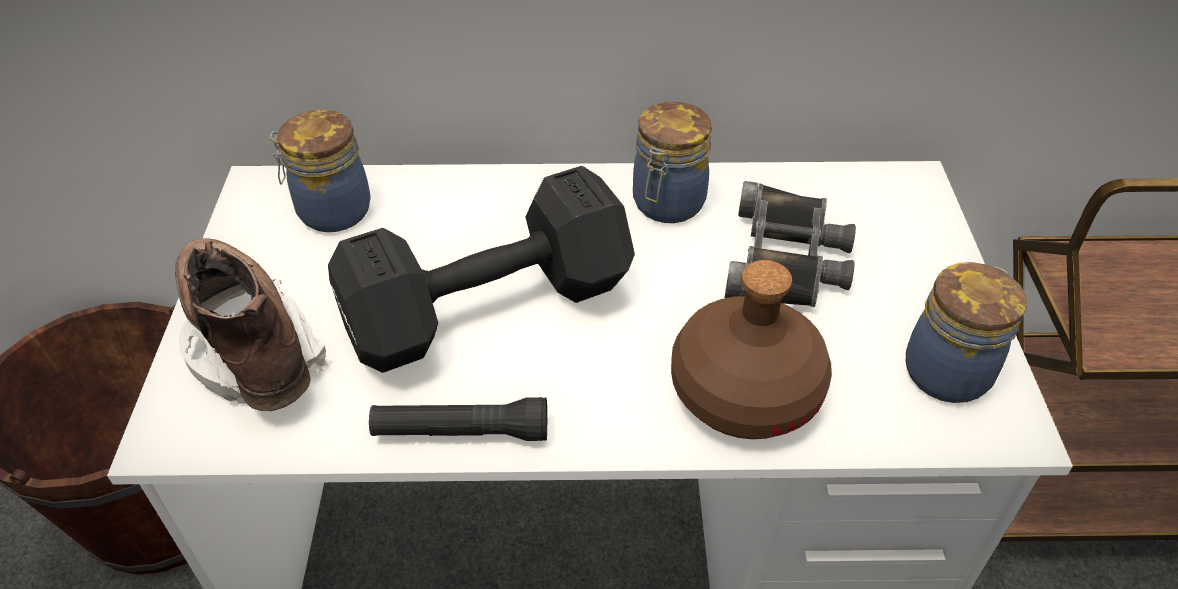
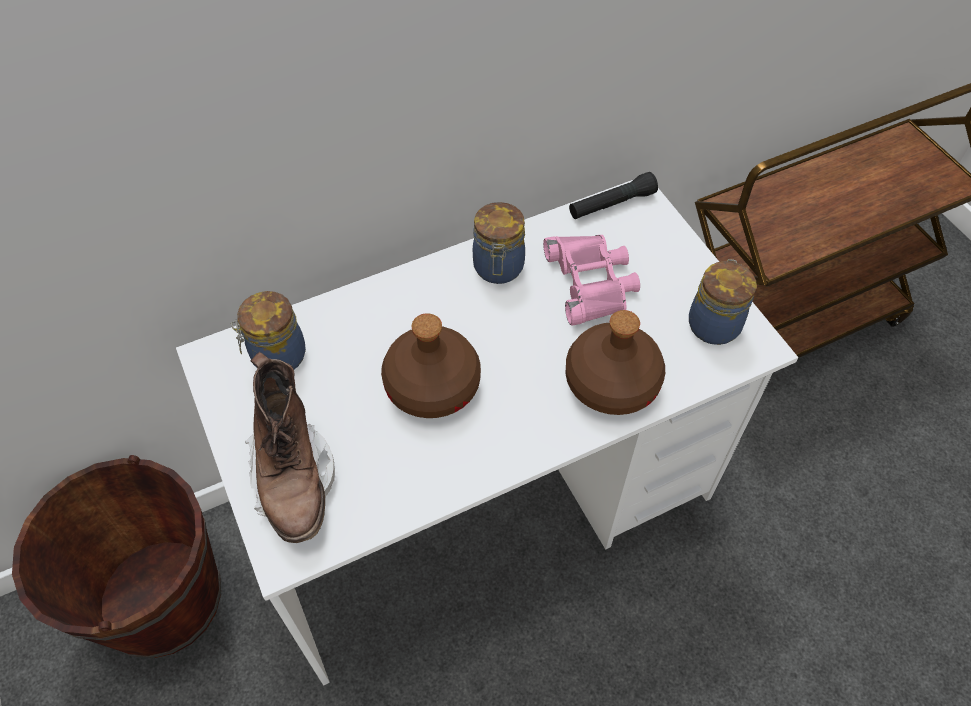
camera: 25 degrees left, 10 degrees up
(250, 348) = (294, 477): brown boot -> brown boot turned 135 degrees counterclockwise
(461, 432) = (464, 476): black flashlight -> black flashlight (611, 204)
(495, 307) = (433, 385): black dumbbell -> brown bottle
(787, 259) = (591, 282): black binoculars -> pink binoculars

